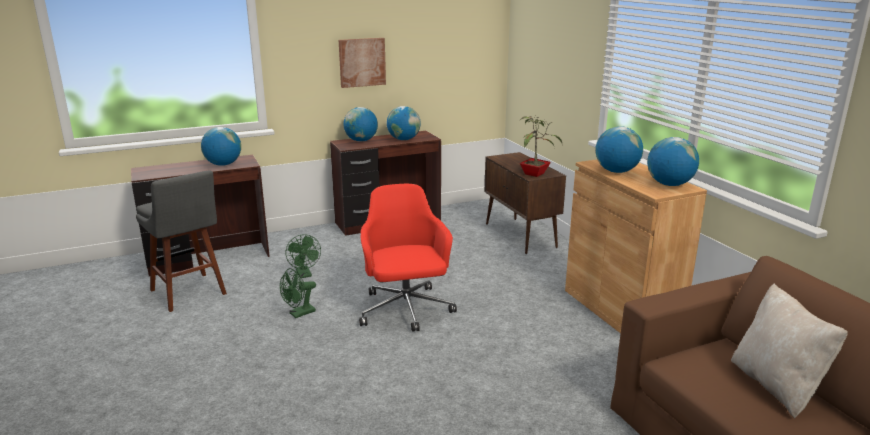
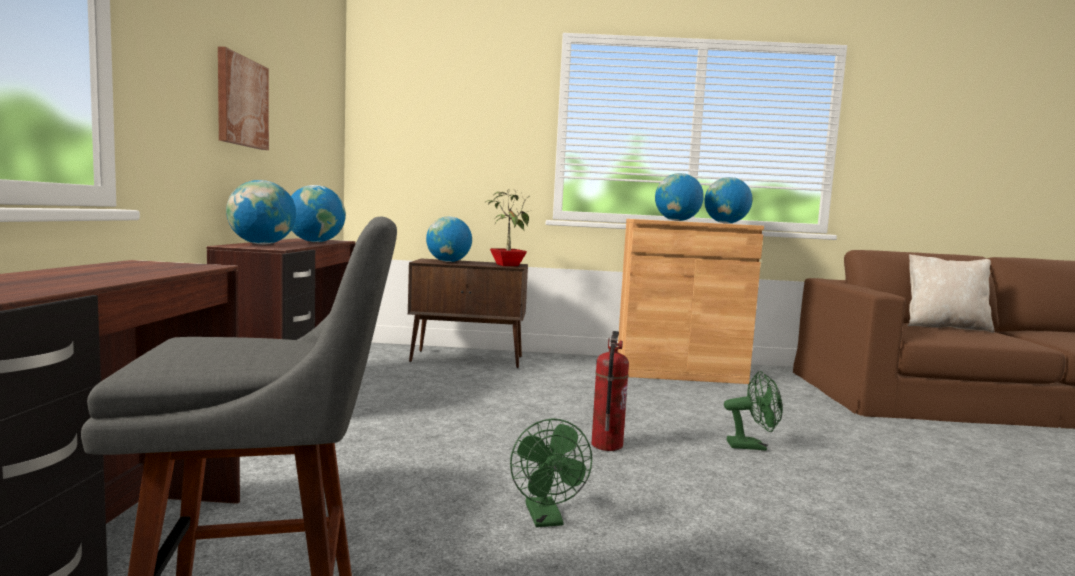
camera: 65 degrees left, 15 degrees down
(223, 164) = (139, 270): globe -> globe (448, 262)
(305, 275) = (387, 485): green fan -> green fan (752, 446)
(405, 310) = (606, 445): red office chair -> fire extinguisher

